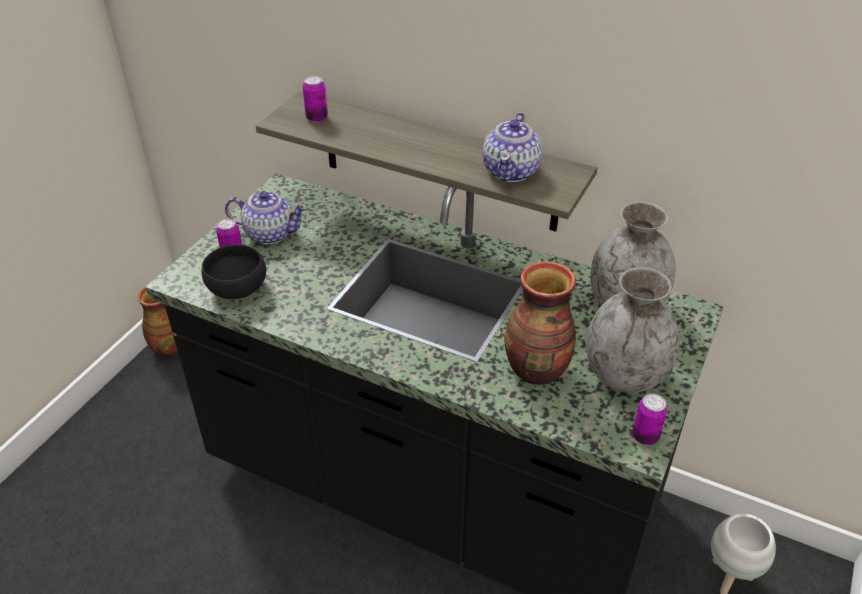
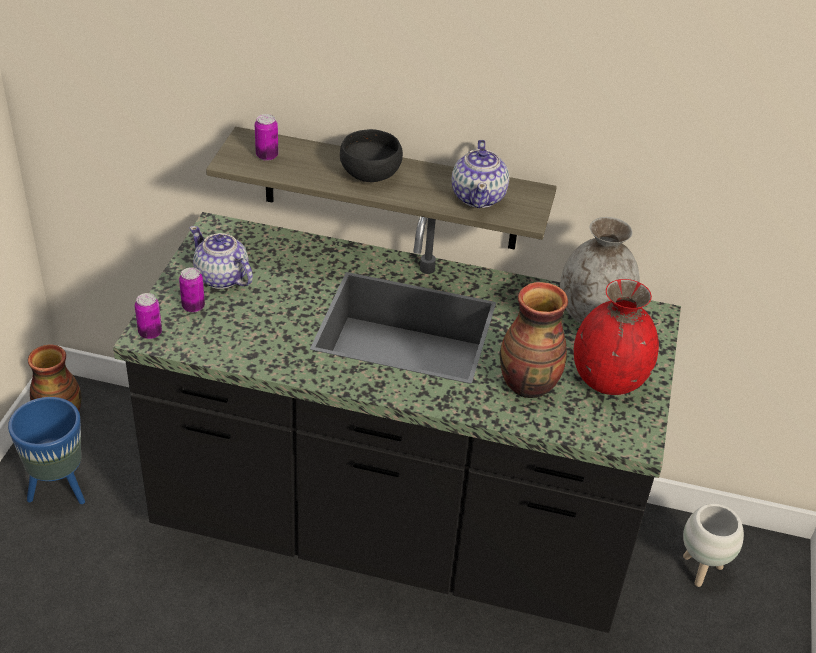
camera: 15 degrees left, 0 degrees up
(150, 411) = (60, 490): none -> blue planter
(236, 288) = (210, 338): black bowl -> black bowl (369, 174)
(269, 233) = (221, 278): teapot -> teapot turned 135 degrees counterclockwise
(625, 375) = (609, 380): grey vase -> red vase
(645, 436) = (639, 432): can -> can (150, 333)

